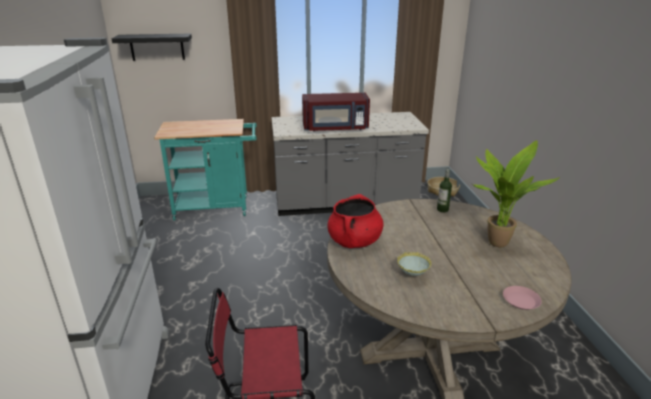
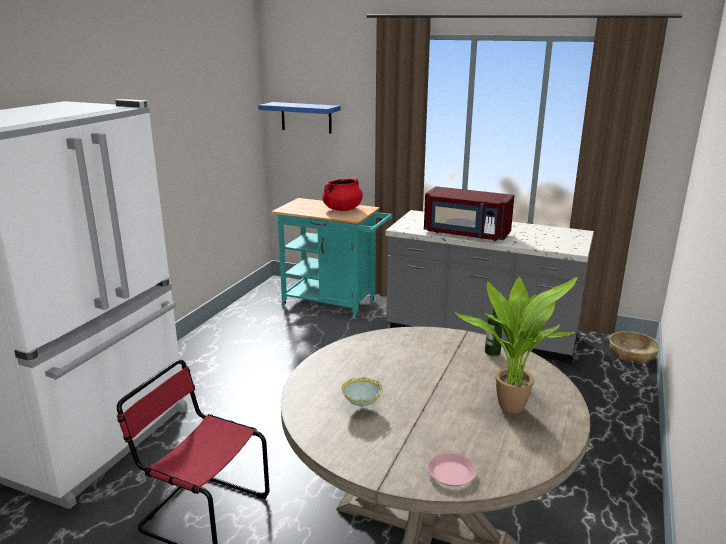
camera: 30 degrees right, 5 degrees down
(157, 47) = (306, 117): black shelf -> blue shelf
(354, 241) = (346, 356): red cooking pot -> red cooking pot (342, 209)

